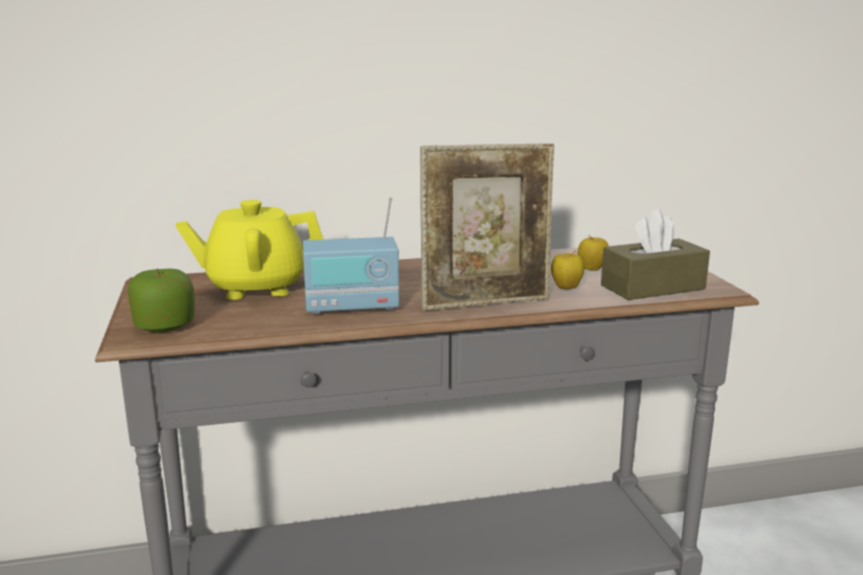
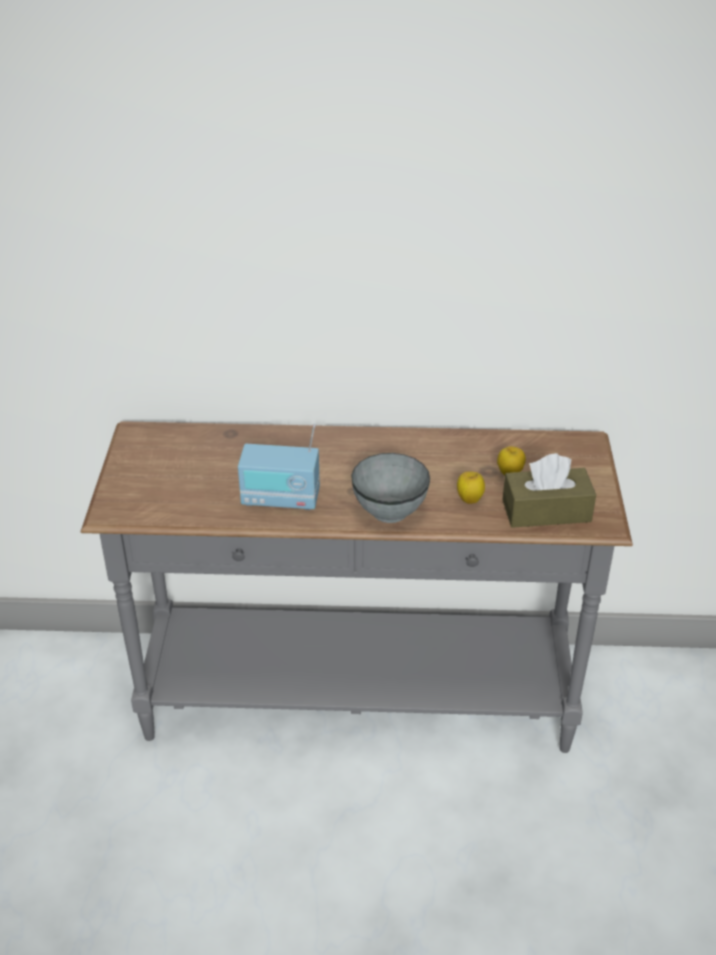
camera: 15 degrees right, 20 degrees up
(165, 326) = (133, 502): apple -> none
(255, 287) = (214, 455): yellow teapot -> none
(486, 302) = (390, 511): picture frame -> grey bowl

